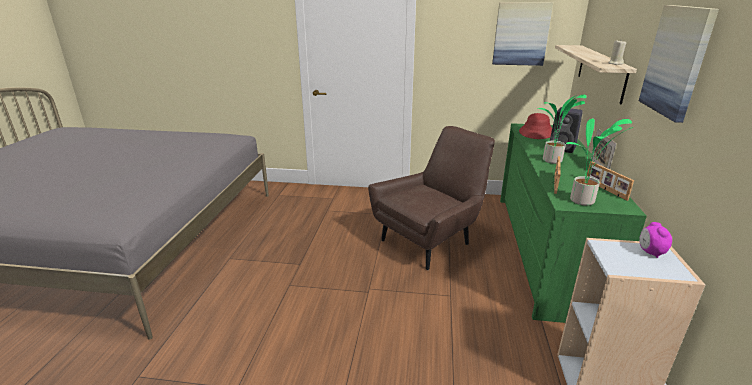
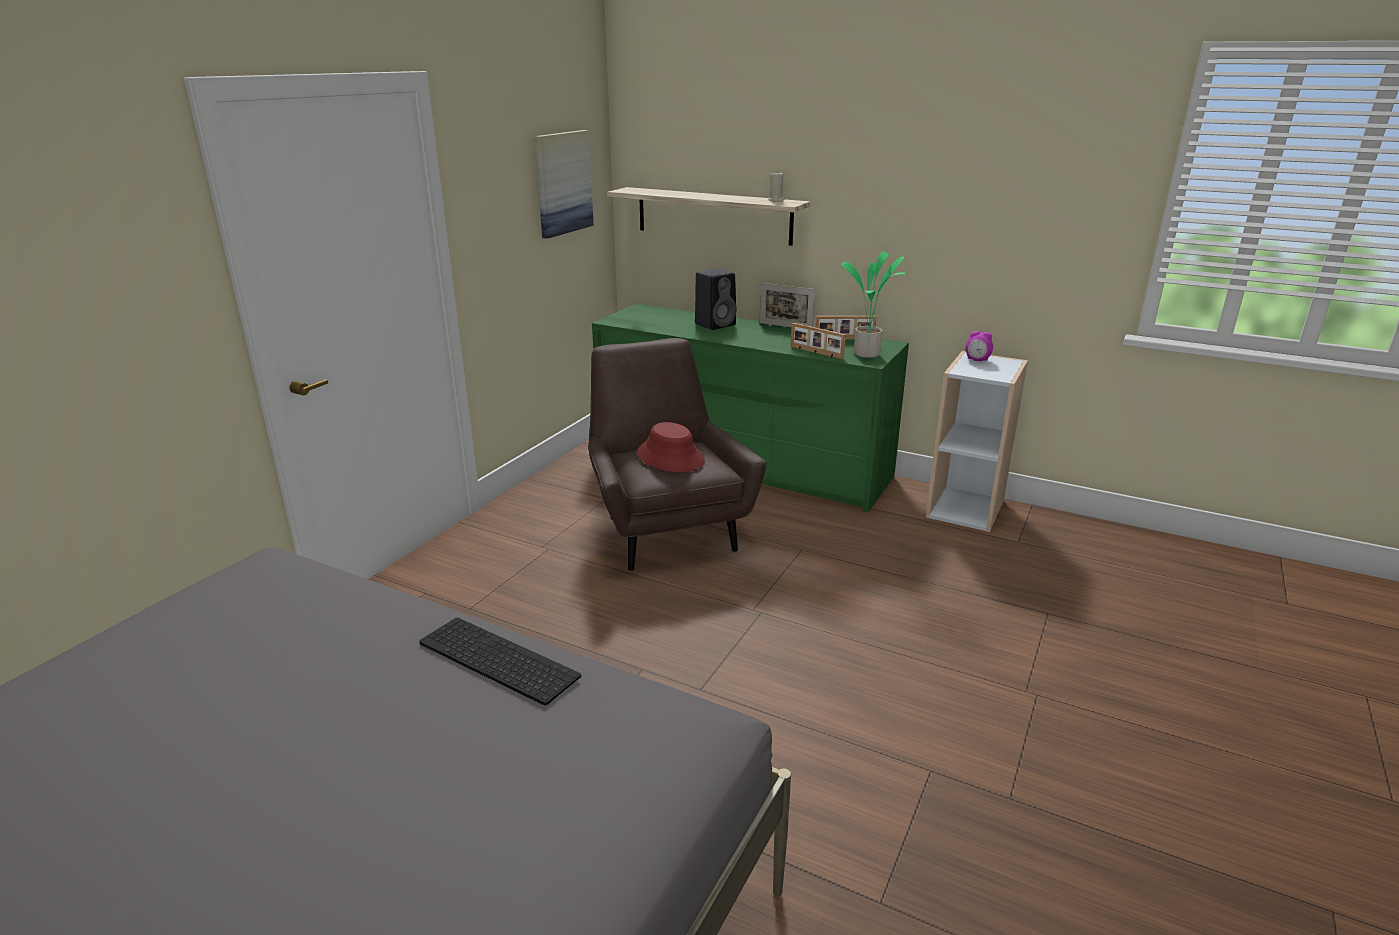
camera: 70 degrees left, 0 degrees up
(162, 178) = (494, 660): none -> keyboard
(536, 132) = (647, 321): red hat -> red hat (671, 457)
(552, 161) = (752, 338): potted plant -> none
(676, 61) = (890, 185): picture -> none

